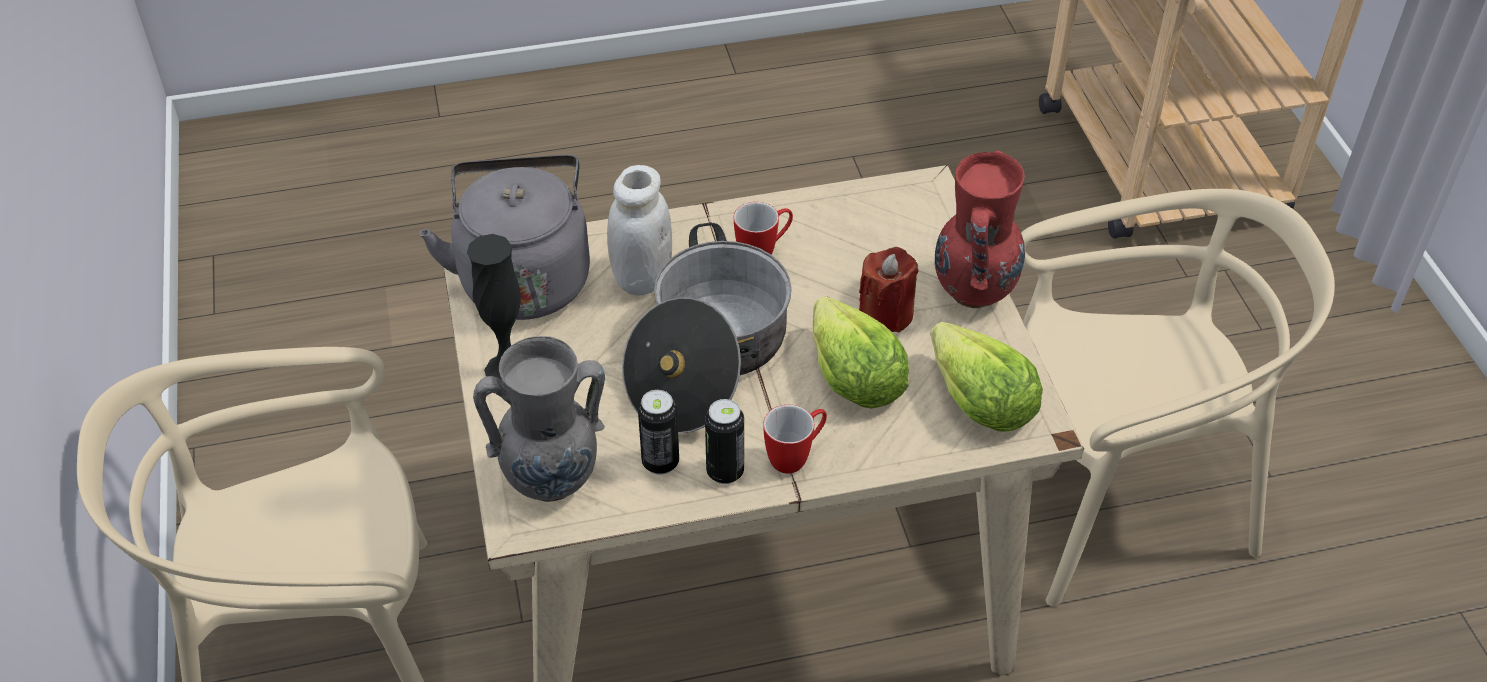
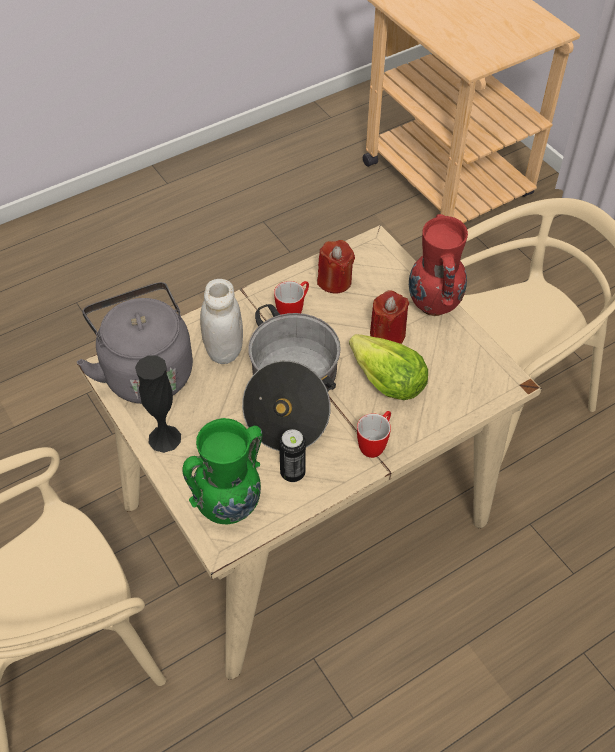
camera: 20 degrees left, 5 degrees up
(553, 481) = (230, 507): grey vase -> green vase
(725, 472) = (336, 467): can -> none
(842, 225) = (334, 281): none -> red candle
(978, 401) = (468, 376): lettuce -> none

